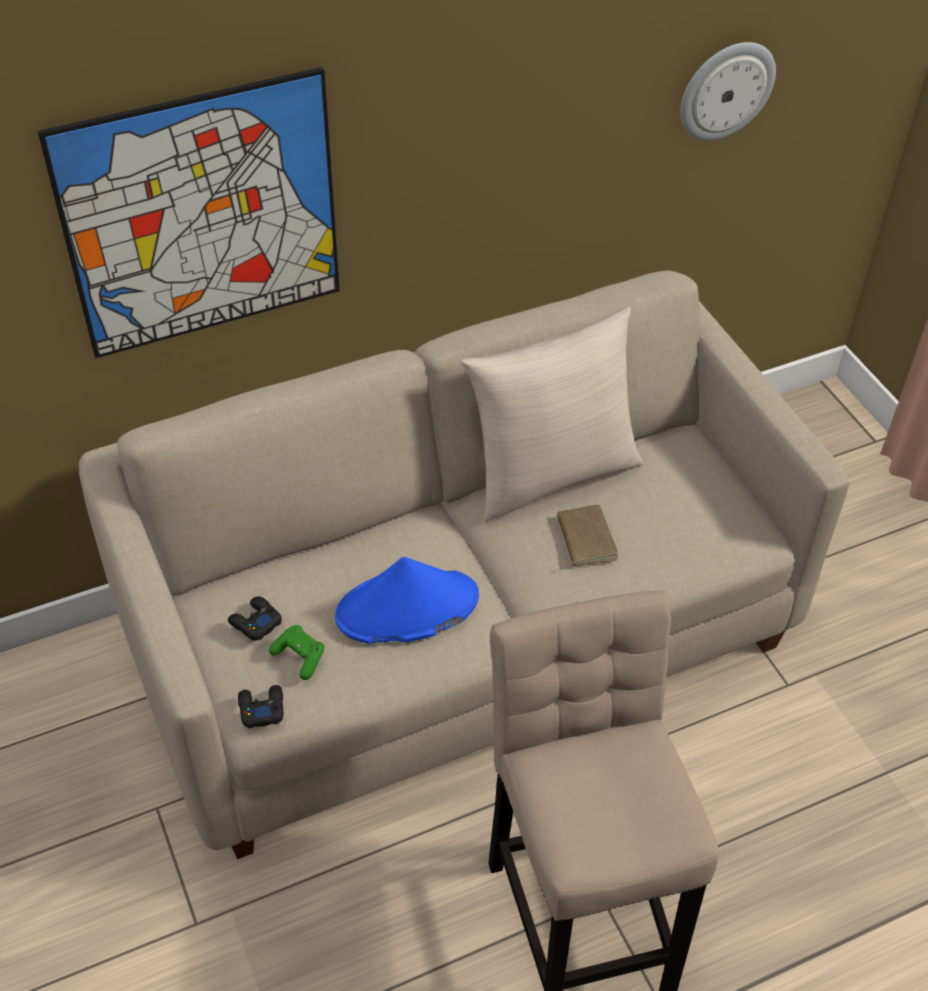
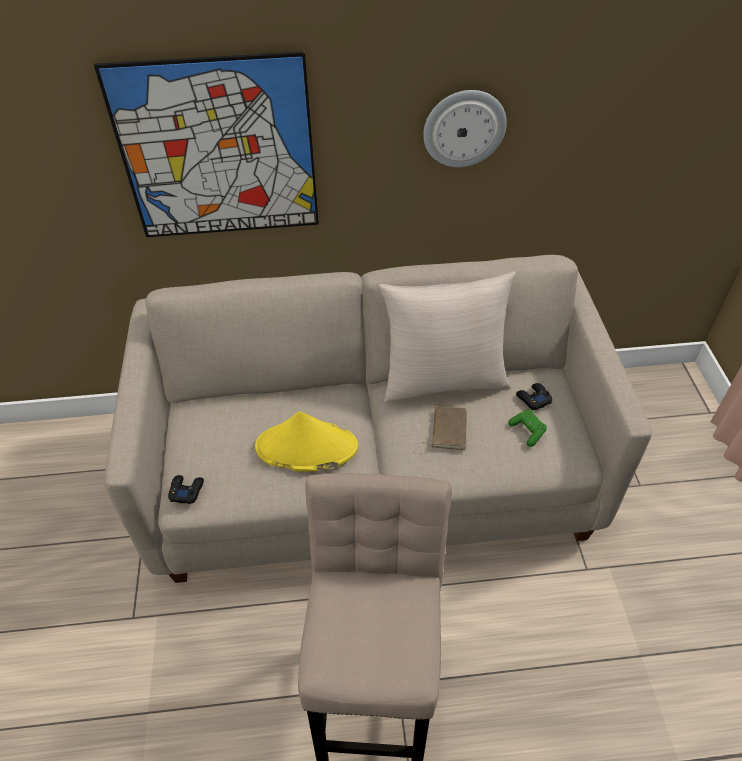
camera: 20 degrees right, 0 degrees up
(255, 622) = (207, 432): black game controller -> black game controller (533, 399)
(300, 657) = (224, 462): green game controller -> green game controller (527, 431)
(407, 608) = (306, 447): blue hat -> yellow hat
(726, 90) = (627, 127): wall clock -> wall clock (464, 128)

